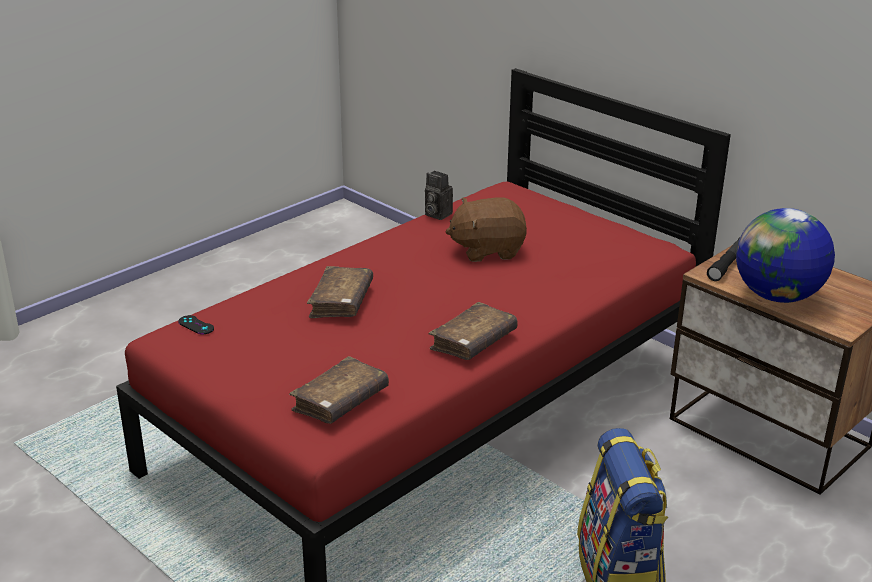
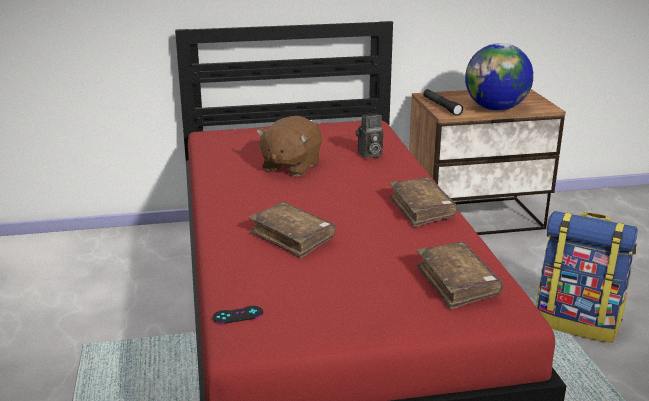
camera: 55 degrees left, 5 degrees down
(436, 214) = (205, 164): camera -> camera (369, 154)

